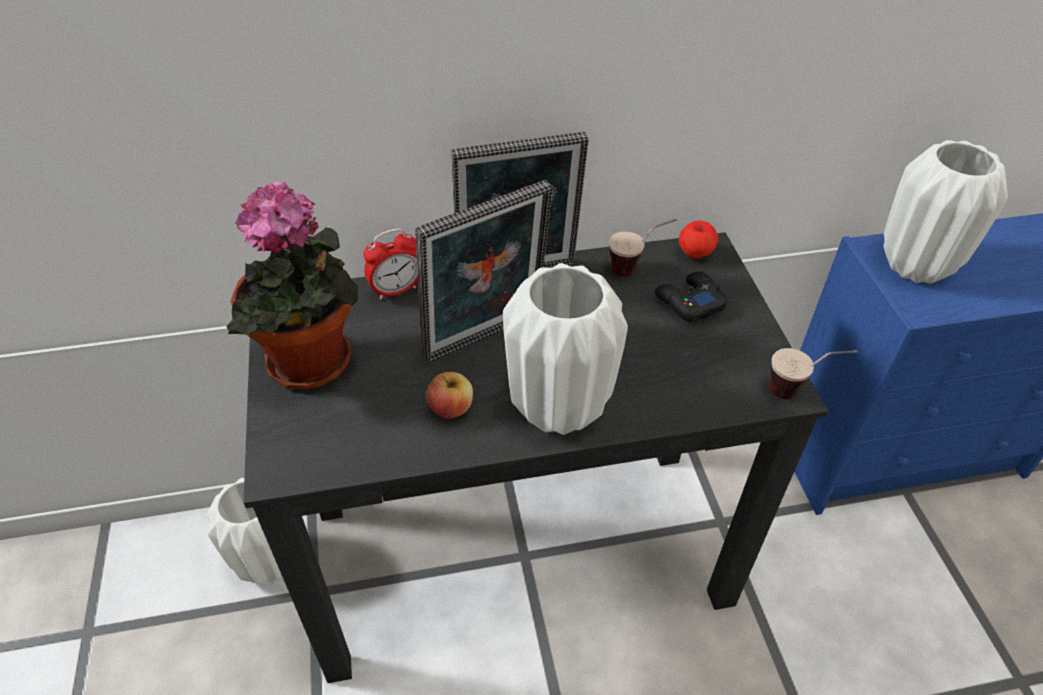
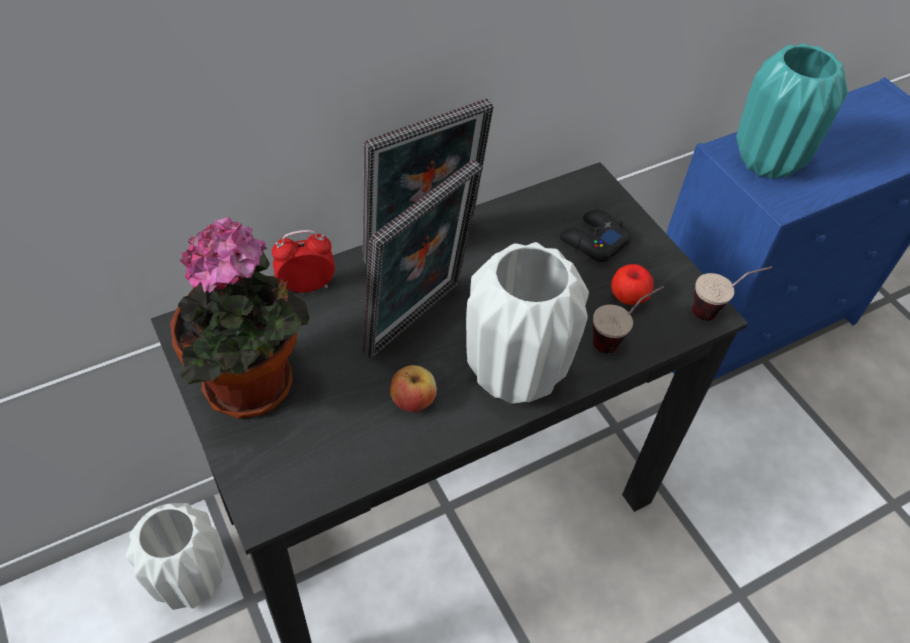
camera: 20 degrees left, 5 degrees up
(396, 290) = (306, 286): alarm clock -> alarm clock turned 150 degrees counterclockwise
(637, 268) = (533, 215): cup -> cup (619, 338)
(695, 253) = (581, 190): apple -> apple (628, 297)
(916, 265) = (767, 161): white vase -> turquoise vase

